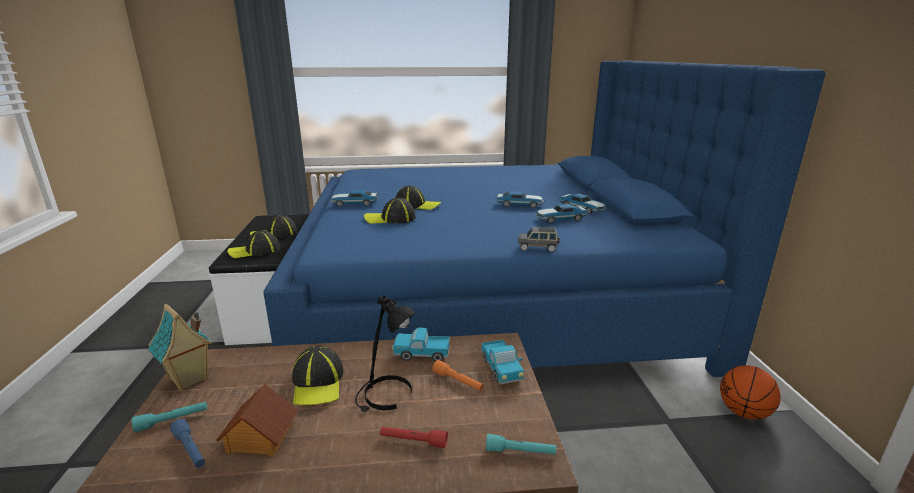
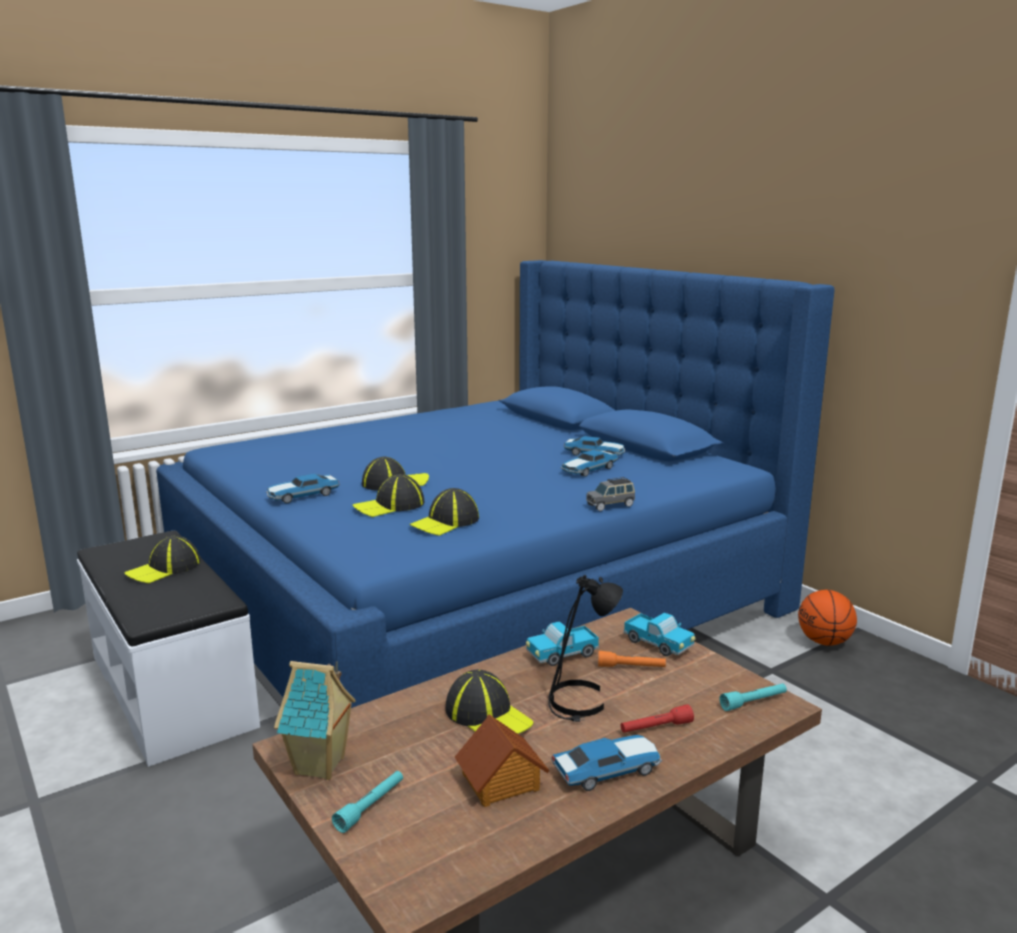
camera: 30 degrees left, 5 degrees down
(190, 450) = (439, 820): blue flashlight -> none
(255, 251) = (173, 597): cap -> cap (445, 522)
(520, 204) = (521, 461): toy car -> toy car (608, 770)

